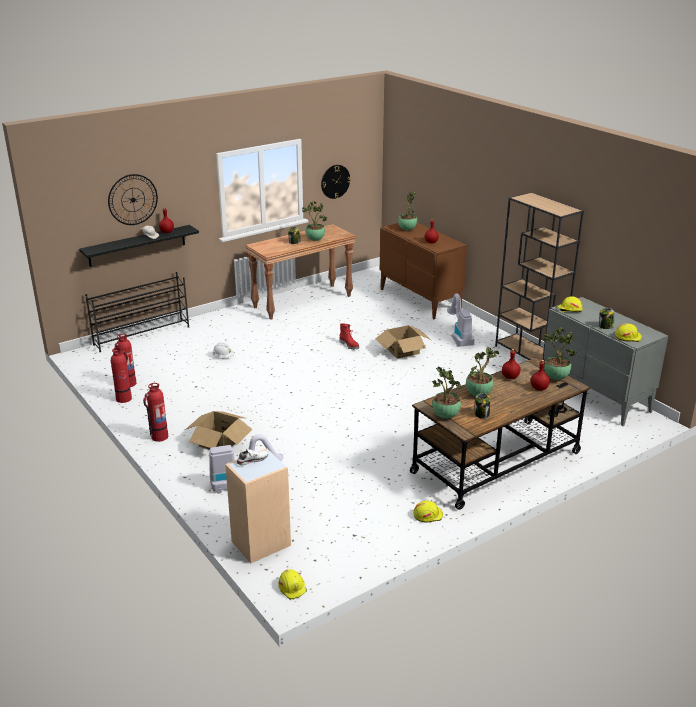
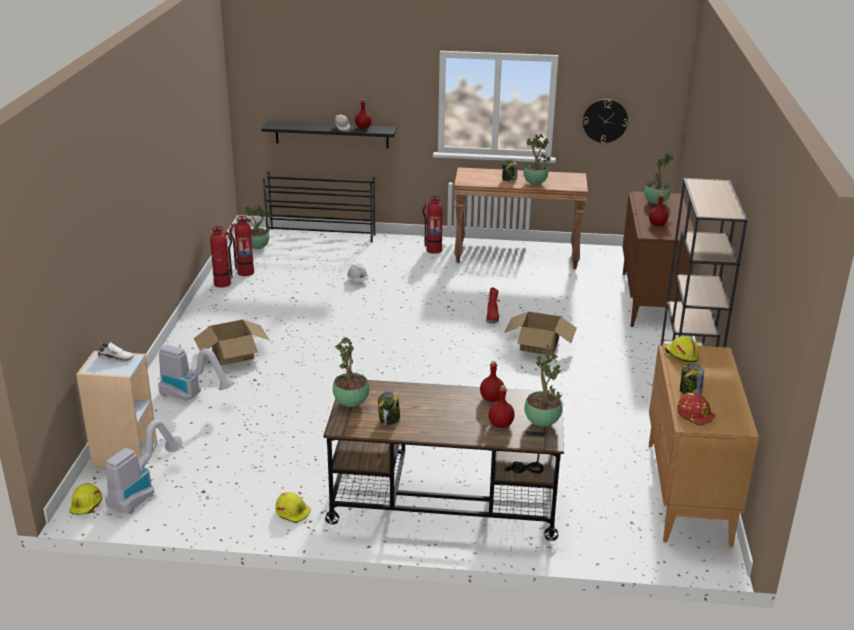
camera: 40 degrees right, 0 degrees up
(133, 199) = (331, 82): wall clock -> none
(159, 437) = (197, 327): fire extinguisher -> fire extinguisher (433, 250)
(459, 337) = (628, 357): vacuum cleaner -> vacuum cleaner (143, 491)
(479, 394) = (424, 400): potted plant -> potted plant (258, 247)
(595, 396) = (687, 493): grey cabinet -> brown cabinet
(627, 337) = (695, 415): yellow hard hat -> red hard hat

